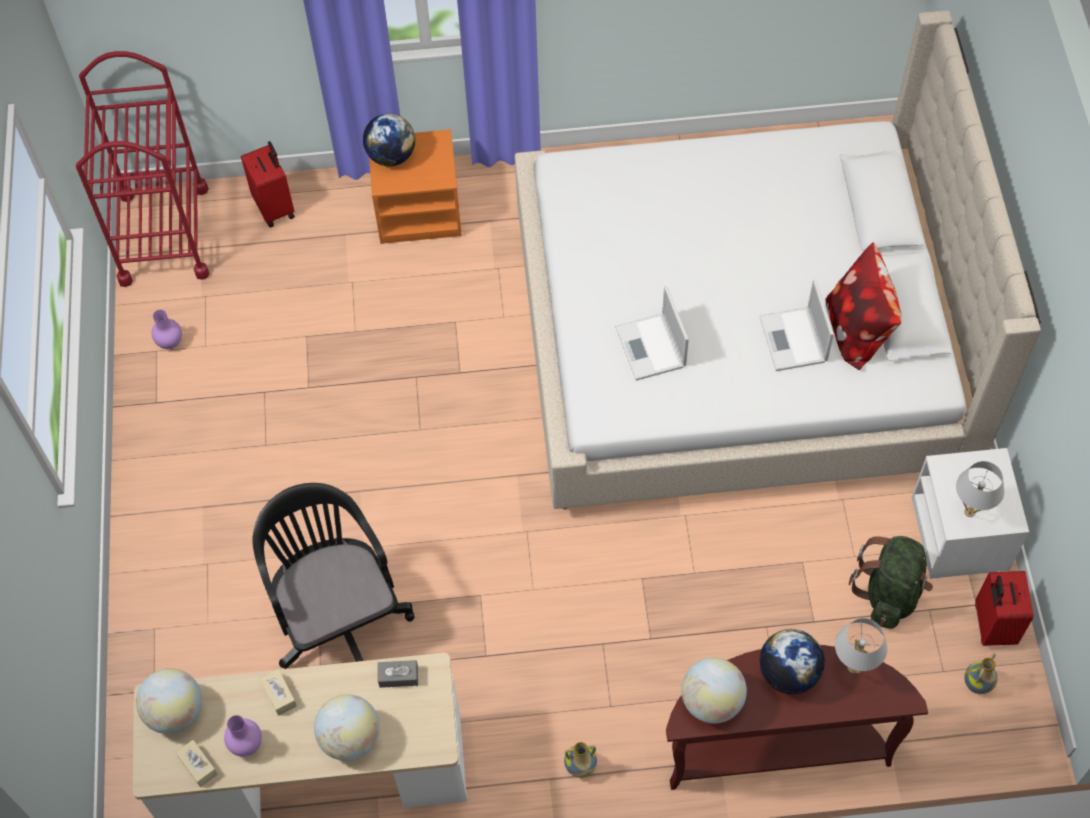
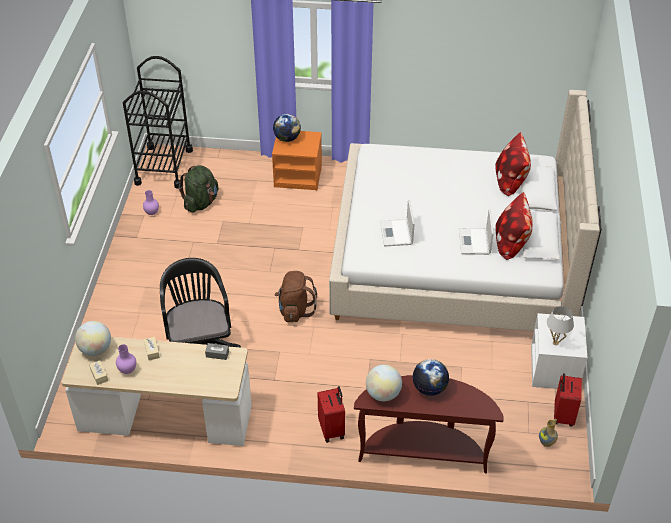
camera: 10 degrees right, 15 degrees down
(164, 235) = (164, 166): red cart -> black cart
(275, 207) = (224, 164): red suitcase -> red suitcase (332, 429)
(350, 738) = (183, 377): globe -> none
(485, 502) = (295, 310): none -> brown backpack
(580, 768) = (310, 442): vase -> none
(827, 192) = (510, 181): none -> pillow
(853, 667) = (466, 392): white table lamp -> none
(889, 592) = (507, 389): green backpack -> green backpack (201, 202)

